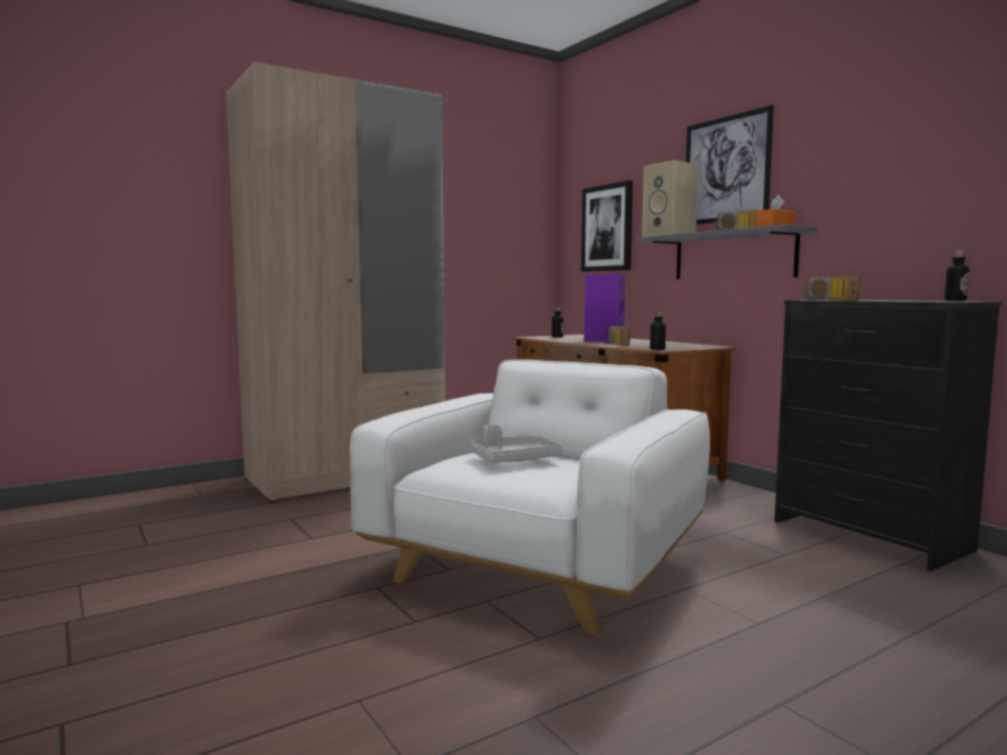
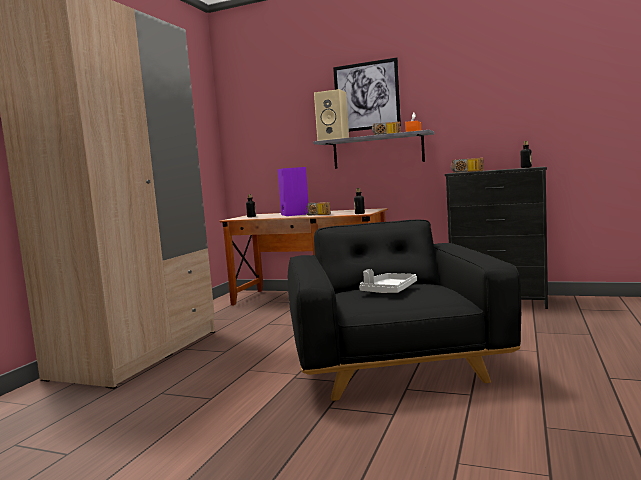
camera: 35 degrees left, 0 degrees up
(538, 567) = (393, 363): white armchair -> black armchair
(607, 228) = (269, 136): picture -> none

